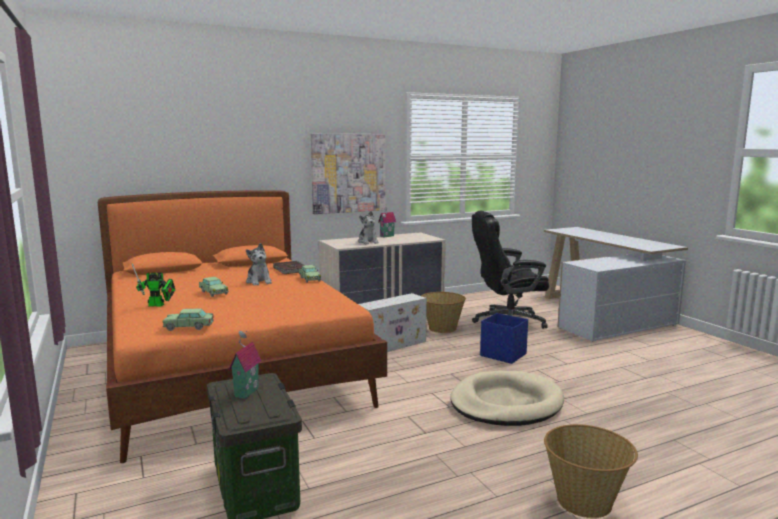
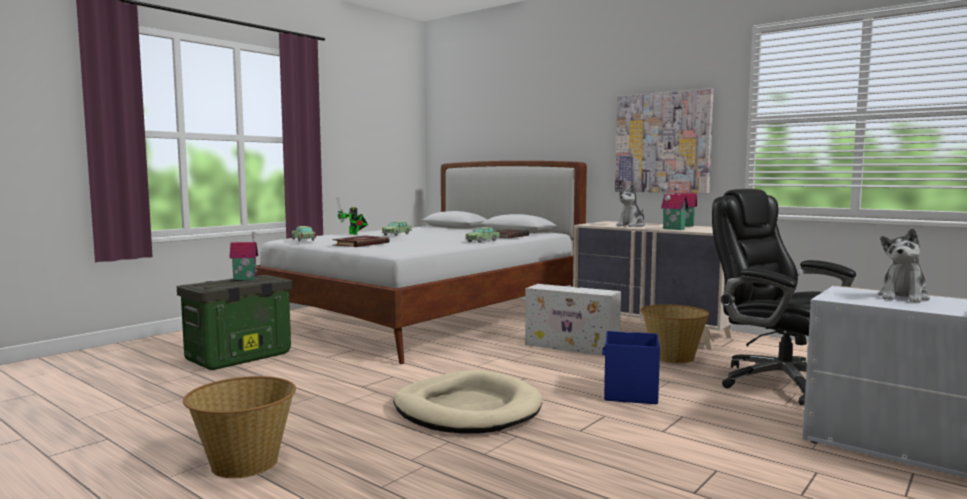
camera: 65 degrees right, 5 degrees down
(230, 372) = (429, 318): orange bed -> white bed
(259, 281) = (451, 236): plush toy -> plush toy (903, 297)
(269, 311) = (362, 244): none -> book
(407, 241) = (672, 229): none -> toy house

